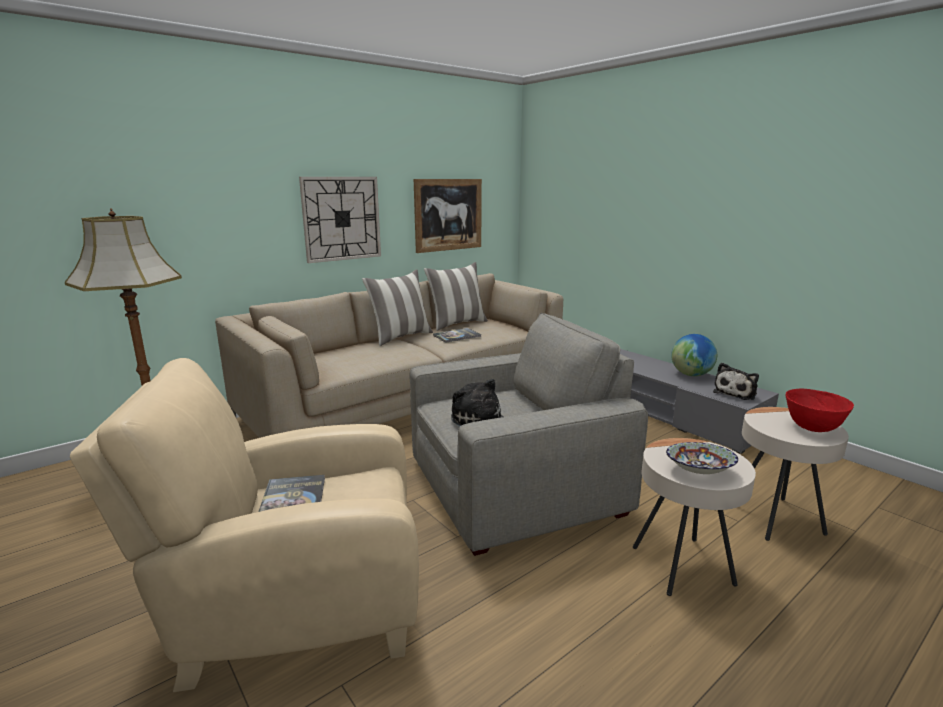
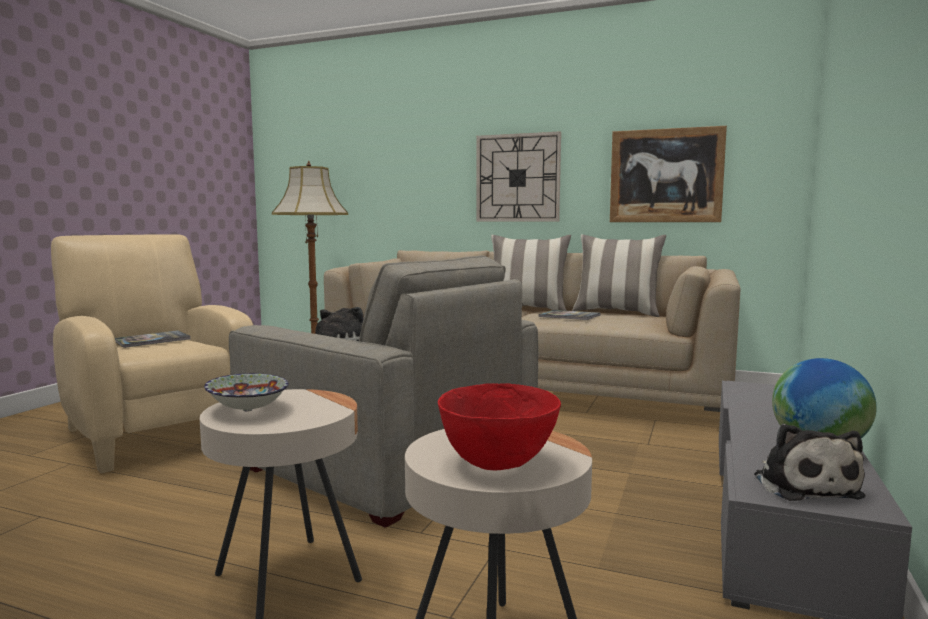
camera: 60 degrees right, 10 degrees down
(736, 393) = (804, 485): plush toy -> plush toy turned 105 degrees counterclockwise

